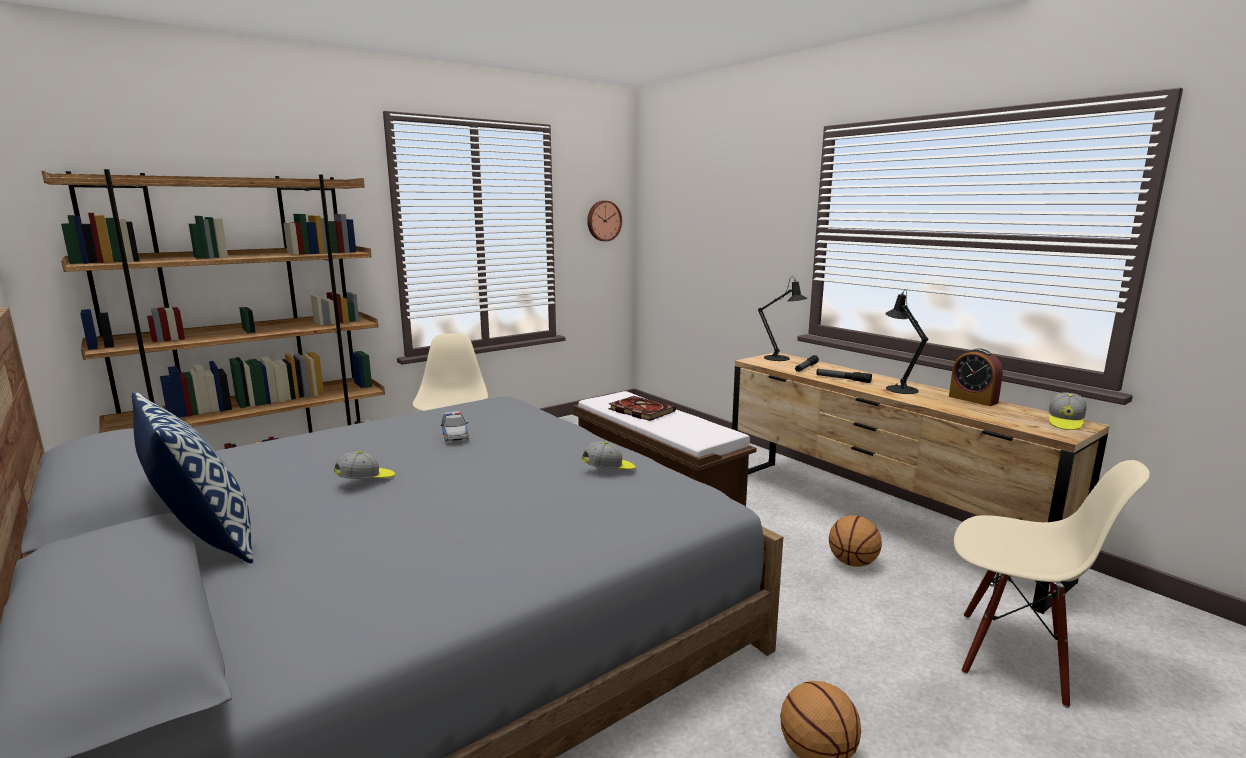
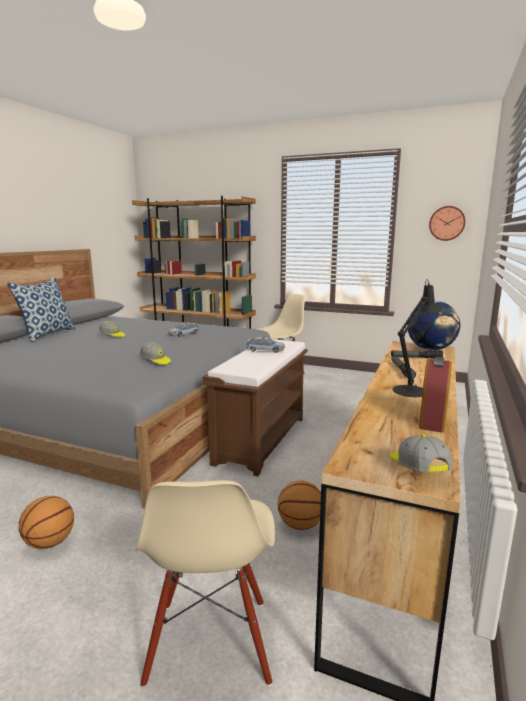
camera: 60 degrees right, 0 degrees up
(639, 411) = (265, 350): book -> toy car
(780, 358) = (431, 349): black table lamp -> globe
(1065, 422) = (417, 469): cap -> cap turned 75 degrees clockwise

